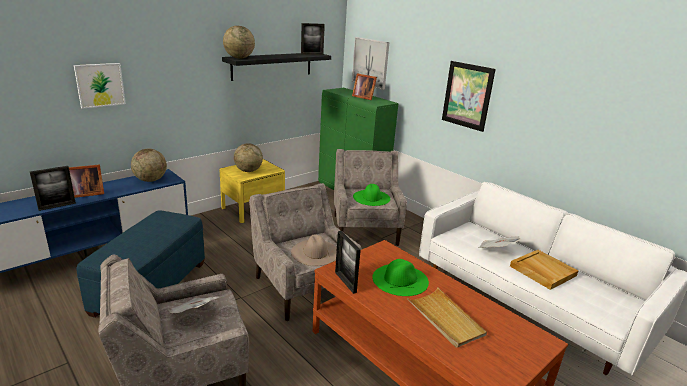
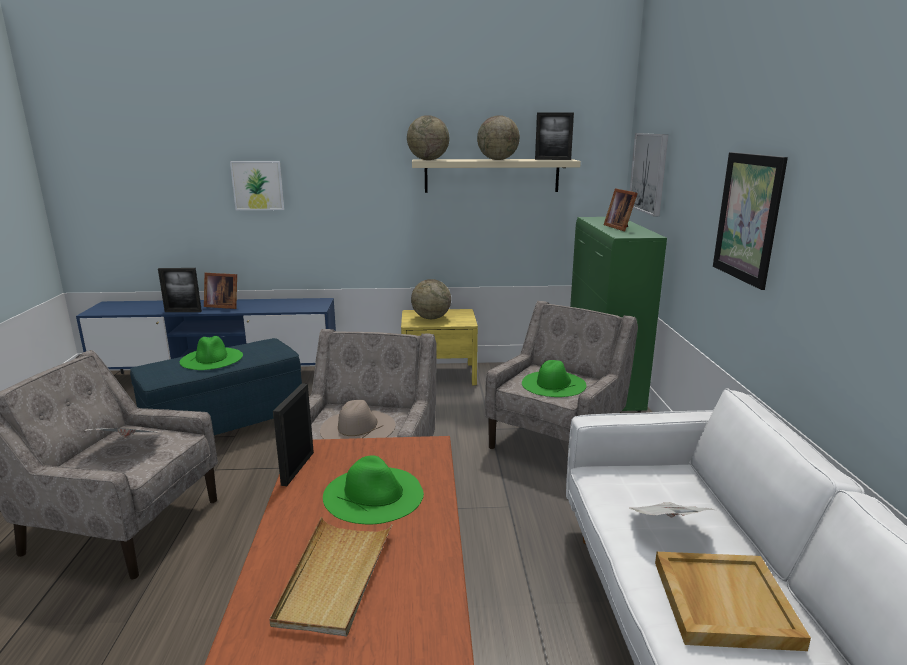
camera: 40 degrees right, 5 degrees down
(142, 238) = (212, 358): none -> green hat
(150, 180) = (296, 305): globe -> globe (497, 159)
(272, 66) = (492, 175): black shelf -> beige shelf

